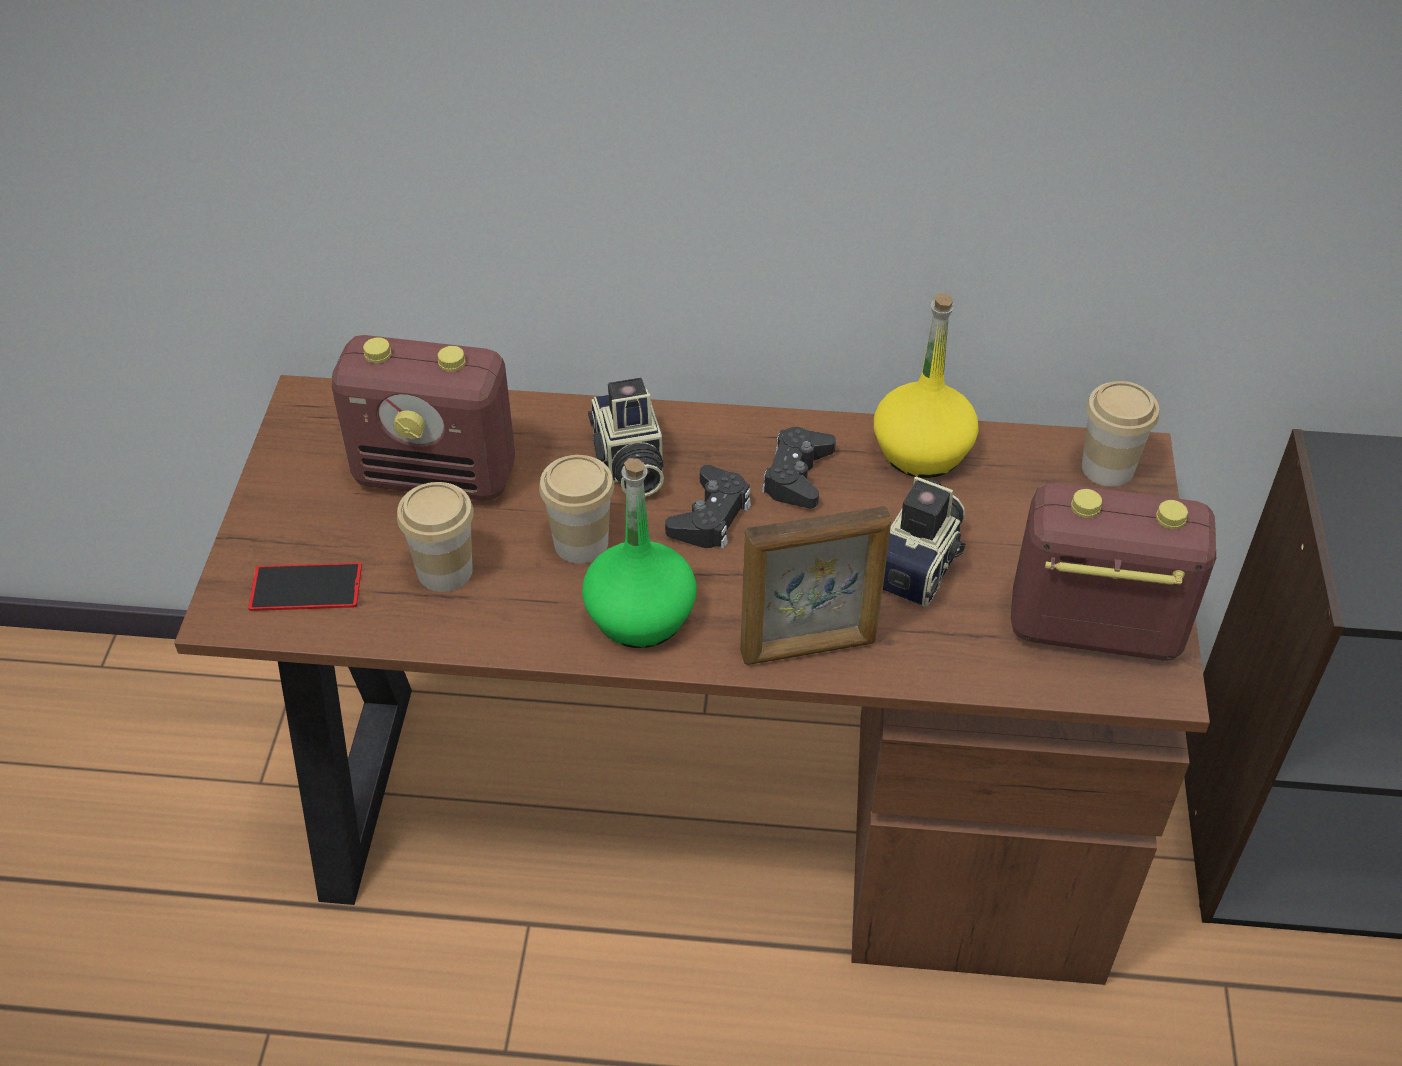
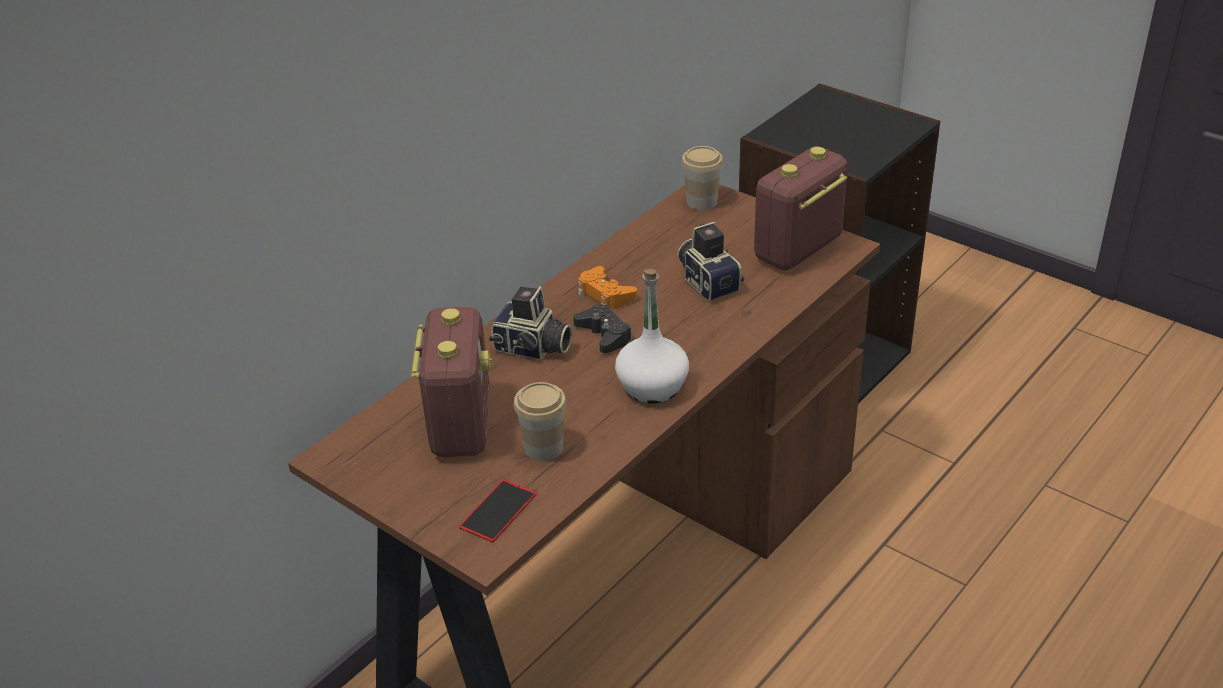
camera: 55 degrees left, 10 degrees down
(437, 475) = (460, 424): radio -> radio turned 45 degrees counterclockwise
(581, 543) = (575, 388): cup -> none
(640, 616) = (652, 386): green bottle -> white bottle
(797, 475) = (605, 294): black game controller -> orange game controller
(809, 648) = (729, 338): picture frame -> none
(922, 451) = (631, 249): yellow bottle -> none

